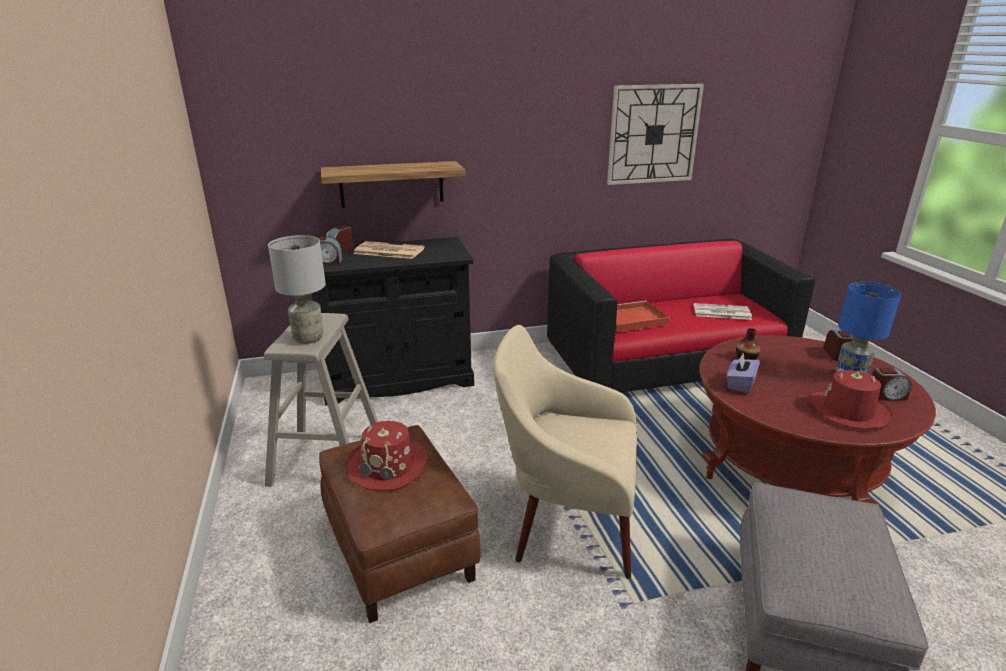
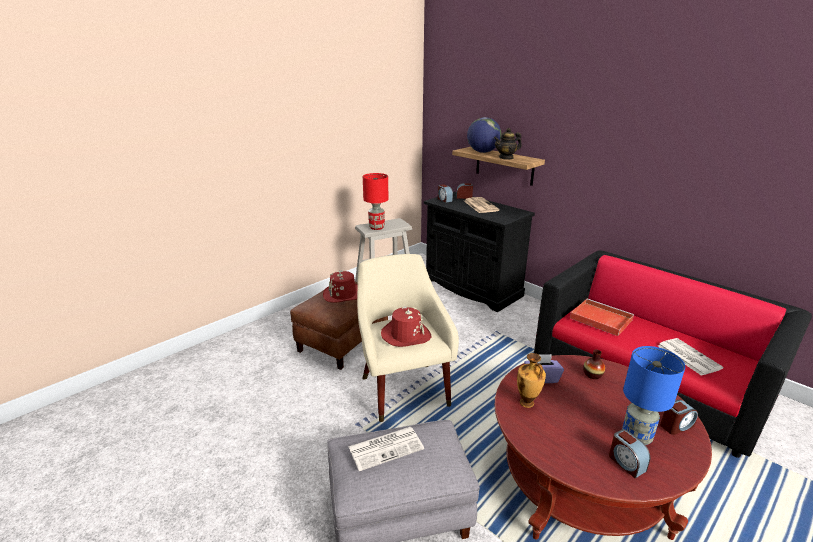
camera: 60 degrees right, 0 degrees up
(309, 338) = (377, 227): grey table lamp -> red table lamp
(366, 169) = (482, 152): none -> globe
(417, 168) = (506, 157): none -> teapot
(653, 134) = (722, 174): wall clock -> none
(784, 409) = (527, 403): none -> vase
(818, 547) = (386, 447): none -> newspaper
(848, 411) = (565, 439): red hat -> red hat (405, 335)

